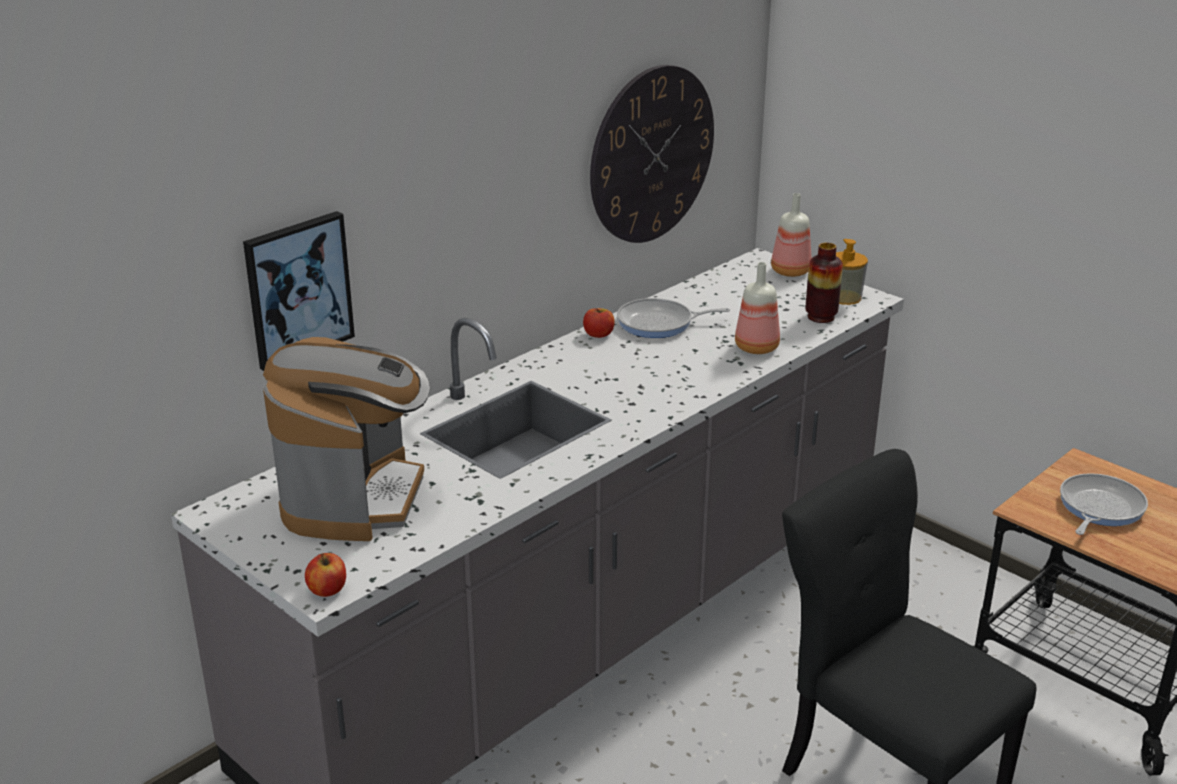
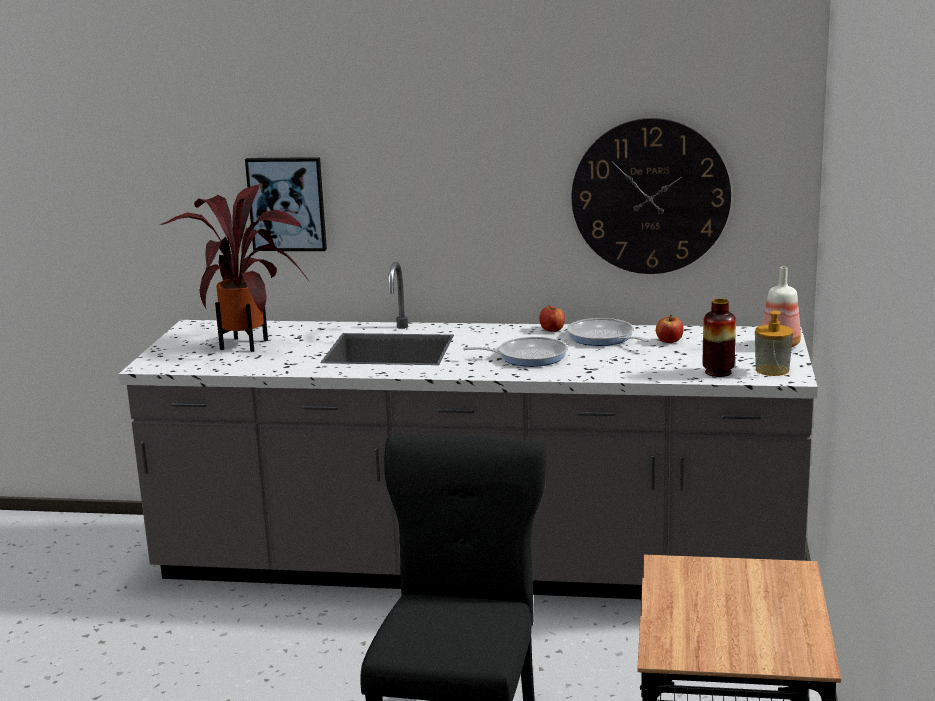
camera: 55 degrees right, 10 degrees down
(327, 589) = (150, 366): apple -> apple (669, 341)
(355, 498) = (249, 343): coffee machine -> potted plant
(758, 347) = (624, 369): bottle -> none
(1098, 508) = (724, 594): frying pan -> frying pan (528, 356)

